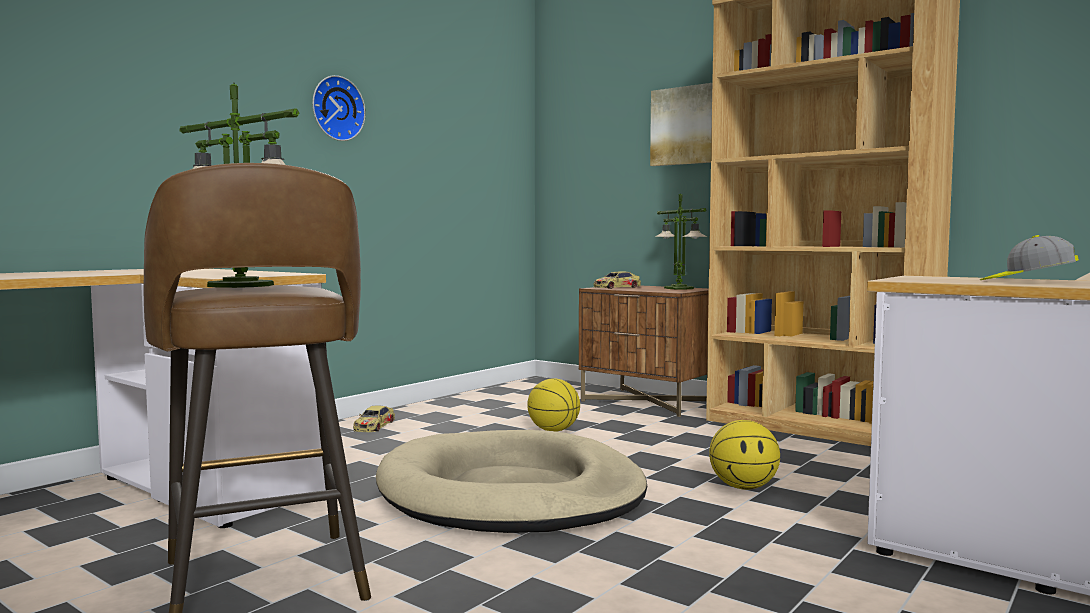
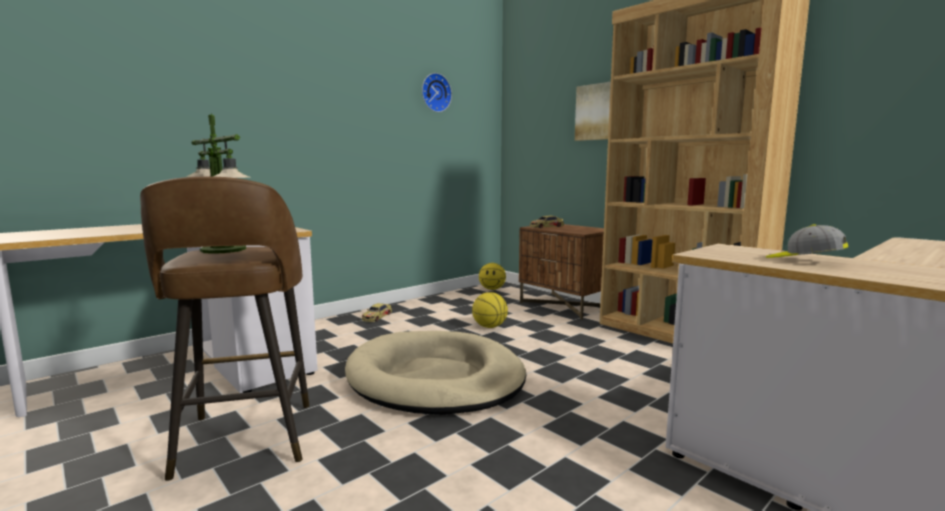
camera: 10 degrees right, 5 degrees up
(336, 109) = (352, 108): wall clock -> wall clock (435, 93)
(679, 288) = (589, 228): table lamp -> none
(744, 487) = (599, 385): basketball -> basketball (492, 289)

